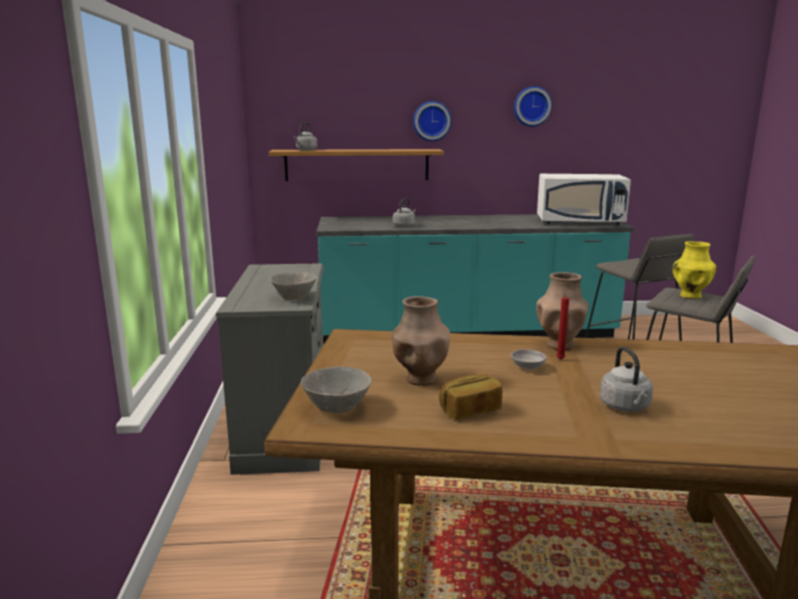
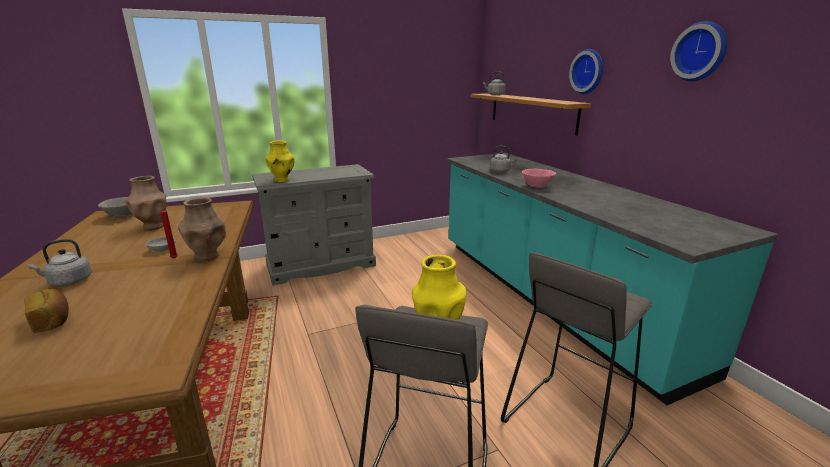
camera: 70 degrees right, 5 degrees up
(294, 297) = (282, 180): grey bowl -> yellow vase
(469, 226) = (536, 186): none -> pink bowl
(470, 410) = (98, 241): bread -> bread (52, 321)
(580, 222) = (656, 224): white microwave -> none

